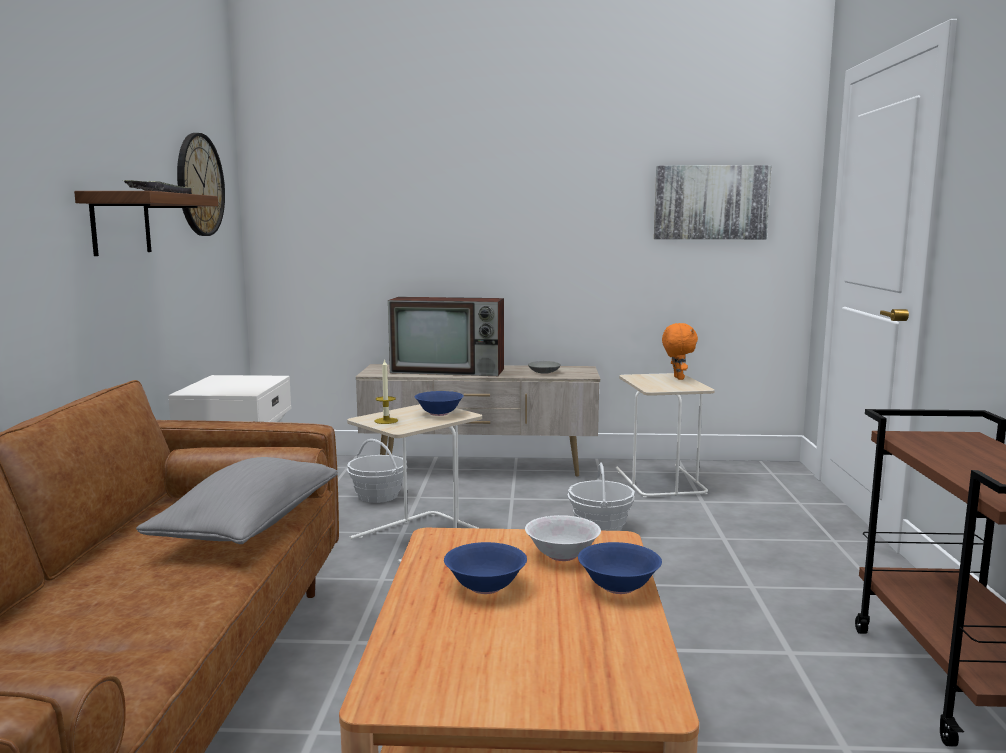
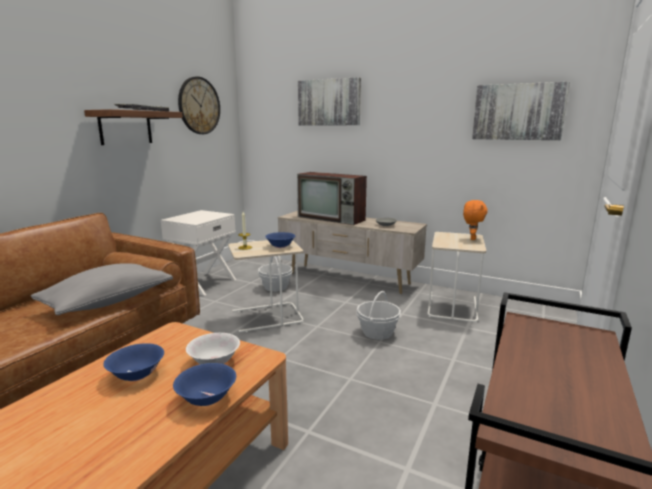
camera: 25 degrees right, 5 degrees up
(424, 183) = (329, 102): none -> picture

